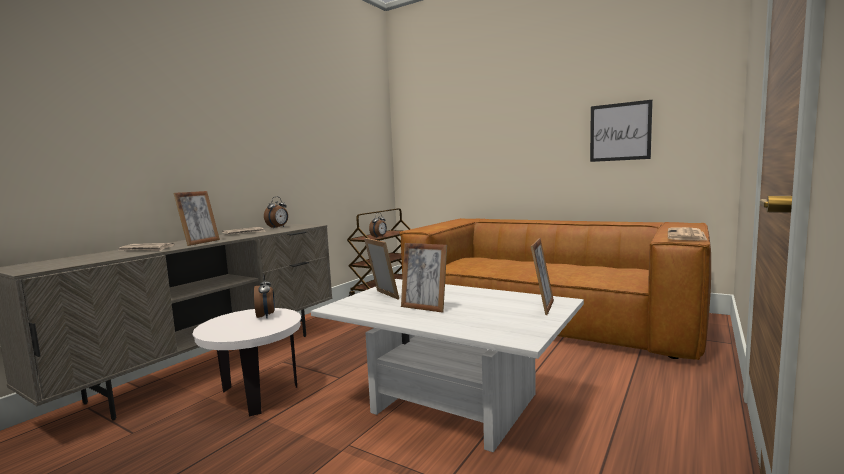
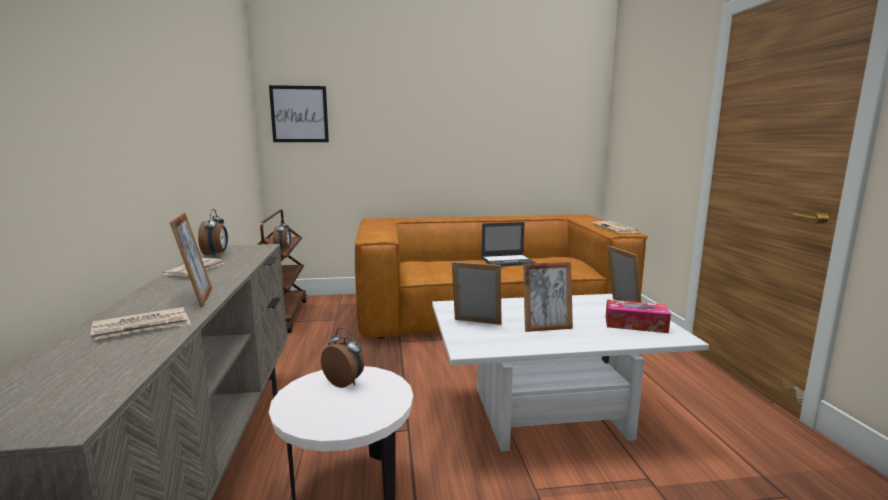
camera: 40 degrees left, 5 degrees up
(509, 322) = (635, 324): none -> tissue box
(561, 265) = (508, 261): none -> laptop
(620, 132) = (522, 134): picture -> picture (299, 114)

